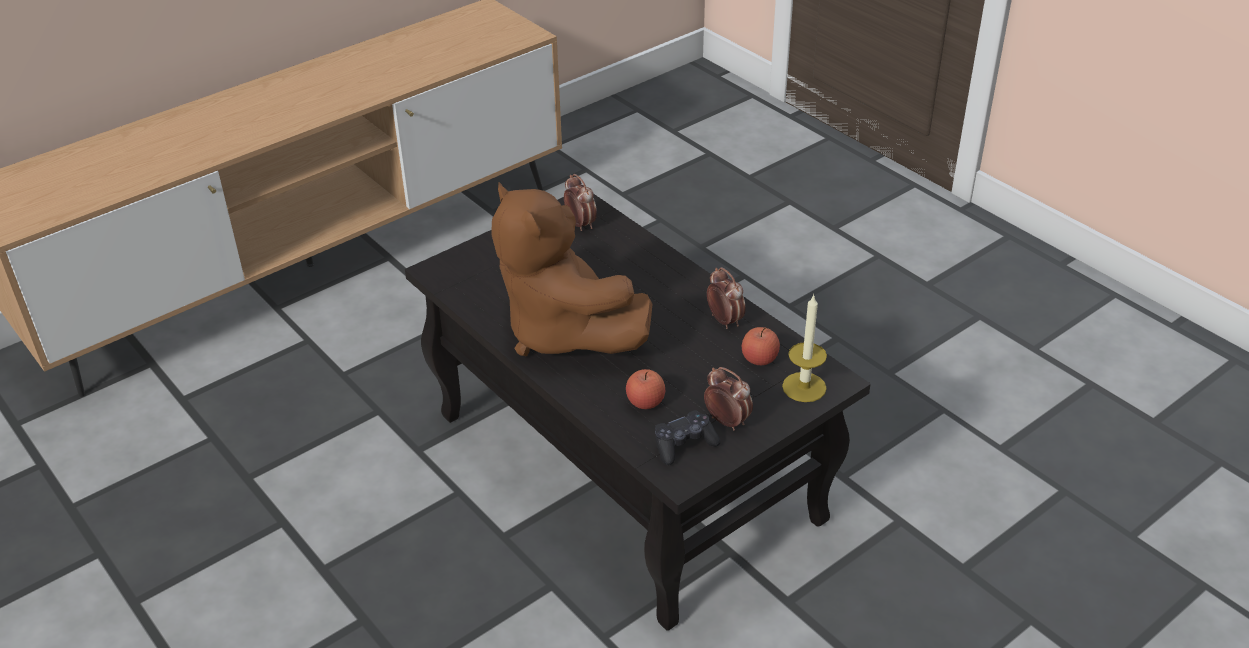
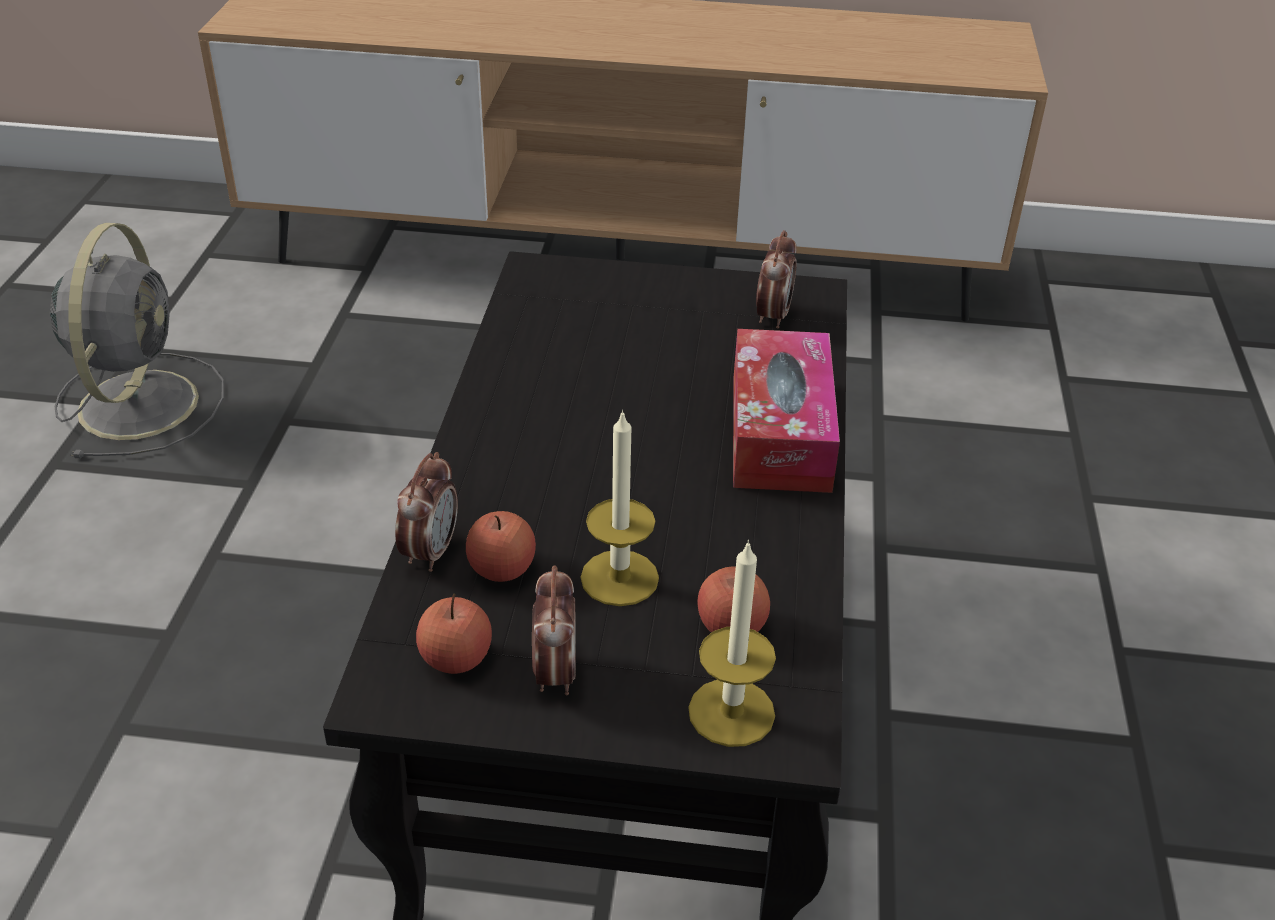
camera: 45 degrees right, 0 degrees up
(130, 532) = (140, 401): none -> grey fan
(563, 332) = (551, 420): brown plush toy -> none
(662, 273) = (780, 432): none -> tissue box
(684, 445) = (456, 658): black game controller -> apple
(694, 372) = (619, 578): none -> candle
(724, 320) = (765, 543): alarm clock -> alarm clock (430, 551)

